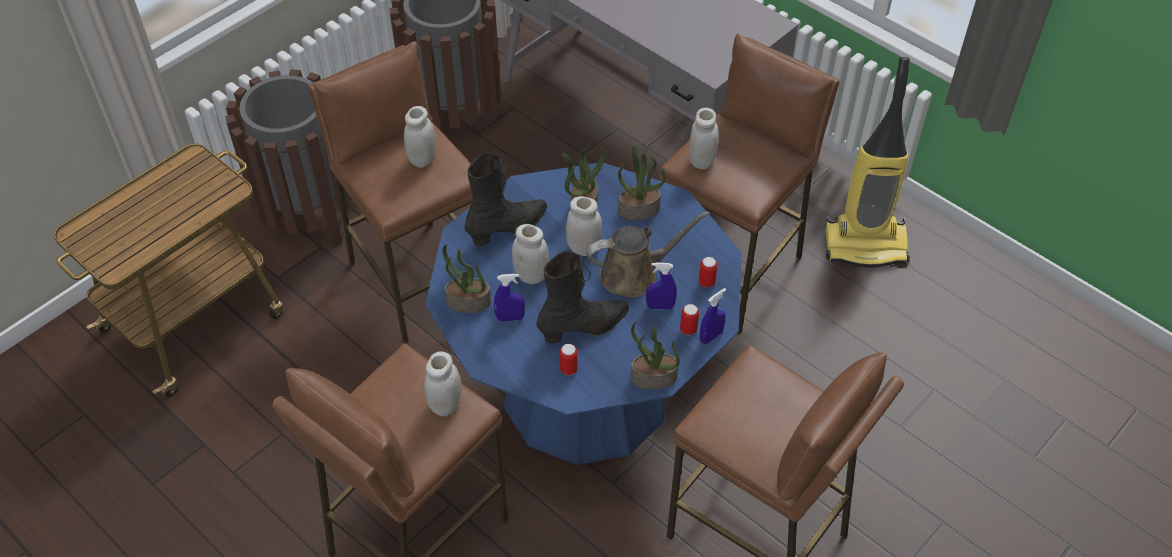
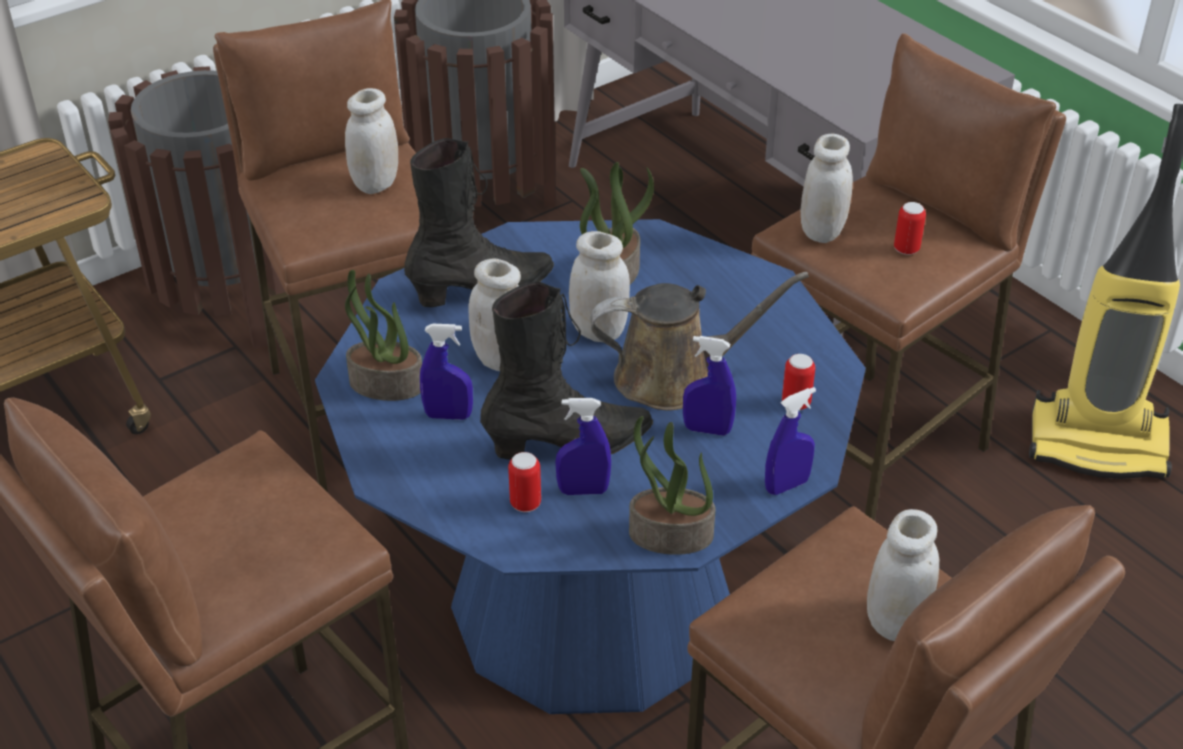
camera: 10 degrees right, 10 degrees down
(445, 404) = (297, 528): white jar -> white jar (895, 621)
(599, 356) = (583, 490): none -> blue spray bottle
(639, 209) = (705, 288): potted plant -> none
(688, 329) = (749, 469): can -> can (906, 249)

